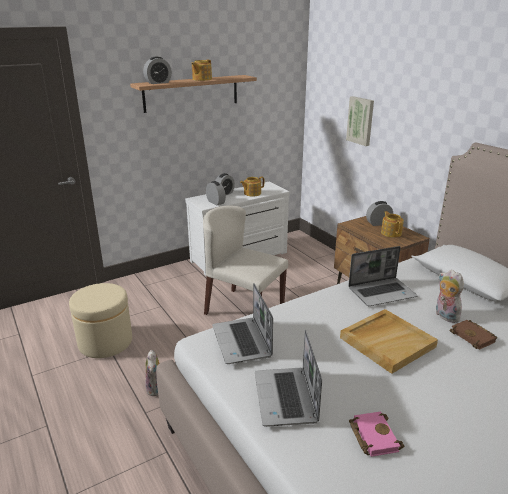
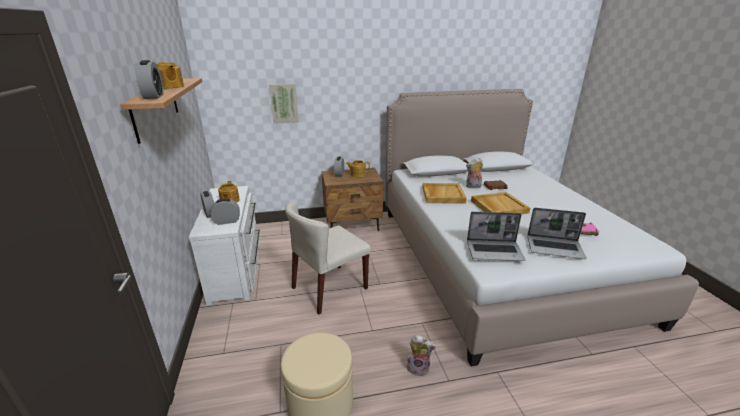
camera: 70 degrees left, 0 degrees up
(382, 292) = (442, 195): laptop -> beige tray

